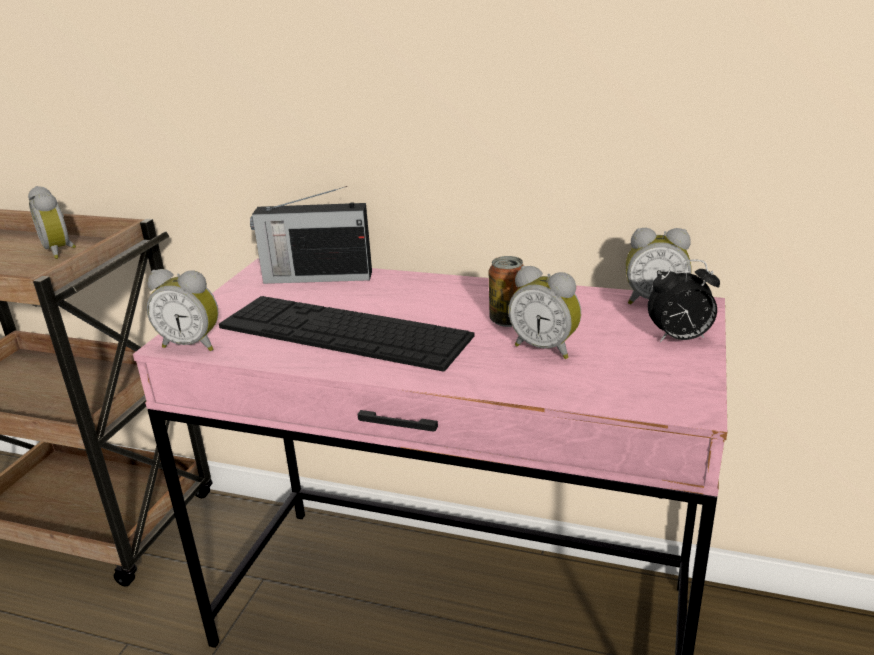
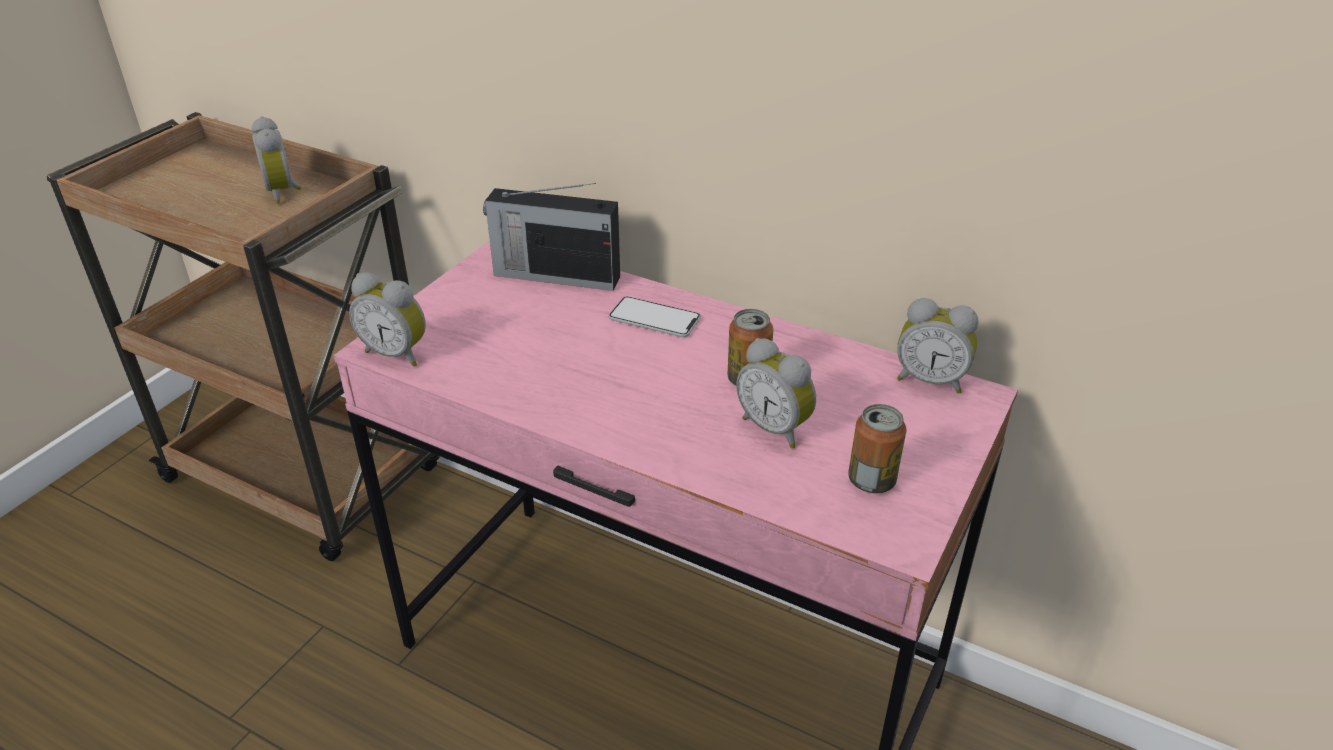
camera: 10 degrees right, 10 degrees up
(343, 332) = (561, 364): keyboard -> none
(412, 293) = (654, 319): none -> phone
(642, 370) = (871, 481): none -> can
(679, 339) = (934, 443): alarm clock -> none

